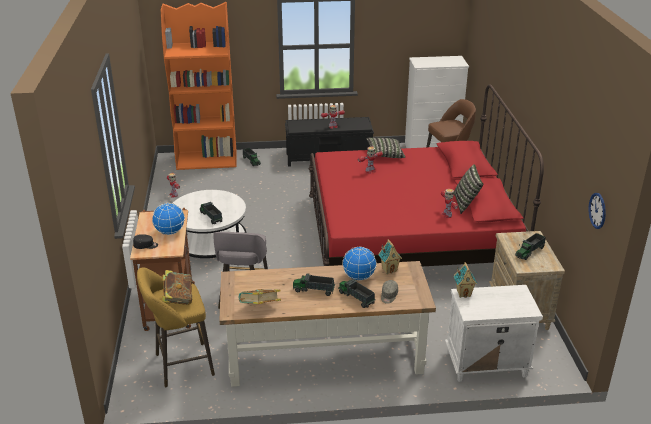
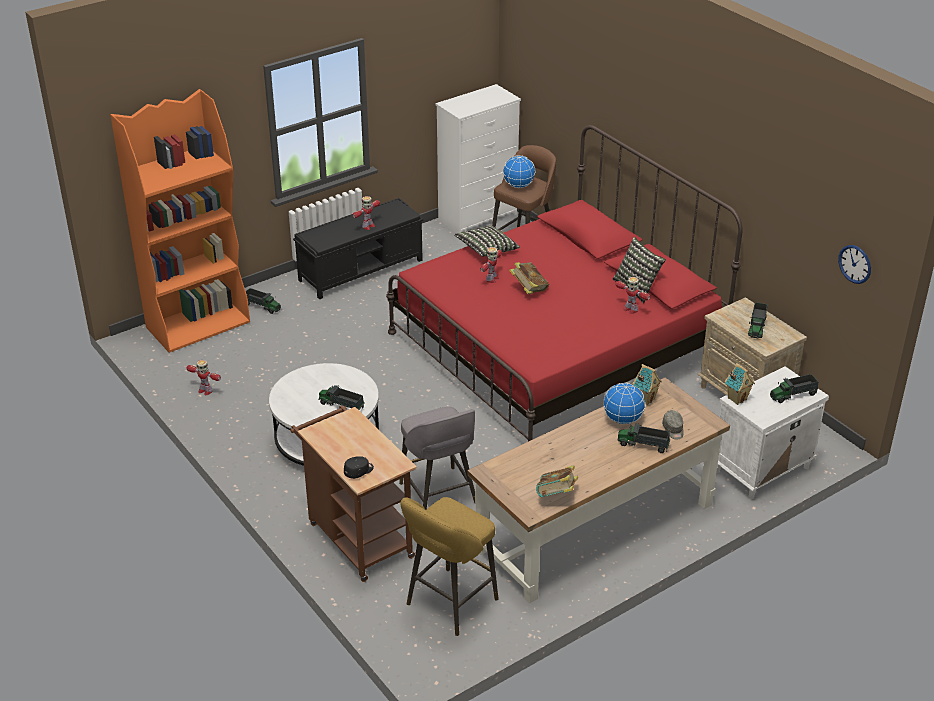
camera: 30 degrees left, 5 degrees up
(169, 232) = (367, 443): globe -> globe (518, 186)
(178, 299) = (453, 521): book -> book (528, 289)
(314, 290) = (592, 453): toy truck -> toy truck (793, 395)

